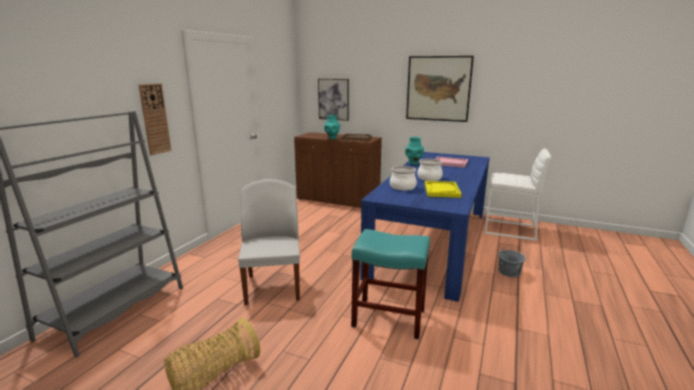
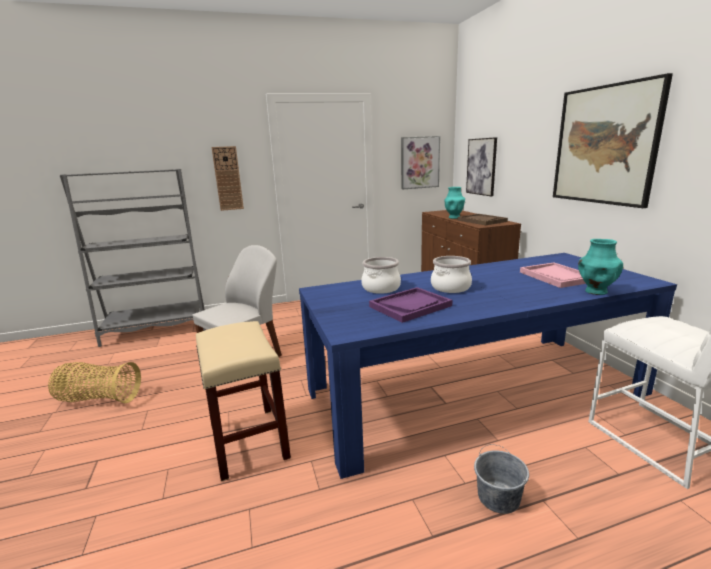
camera: 50 degrees right, 0 degrees up
(282, 96) = (419, 162): none -> picture
(388, 318) = (247, 441): turquoise stool -> beige stool
(413, 163) = (496, 265): turquoise vase -> turquoise vase (595, 292)
(441, 190) = (410, 306): yellow tray -> purple tray

